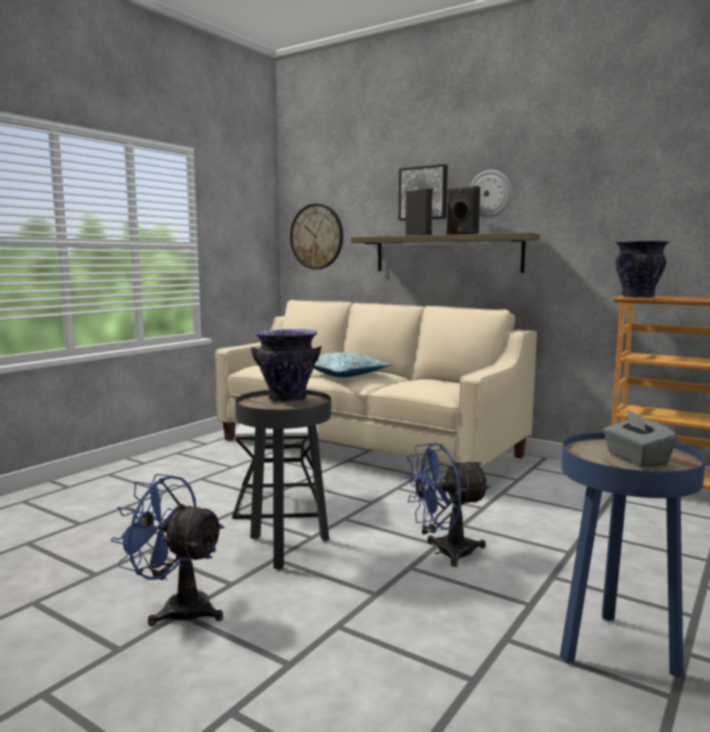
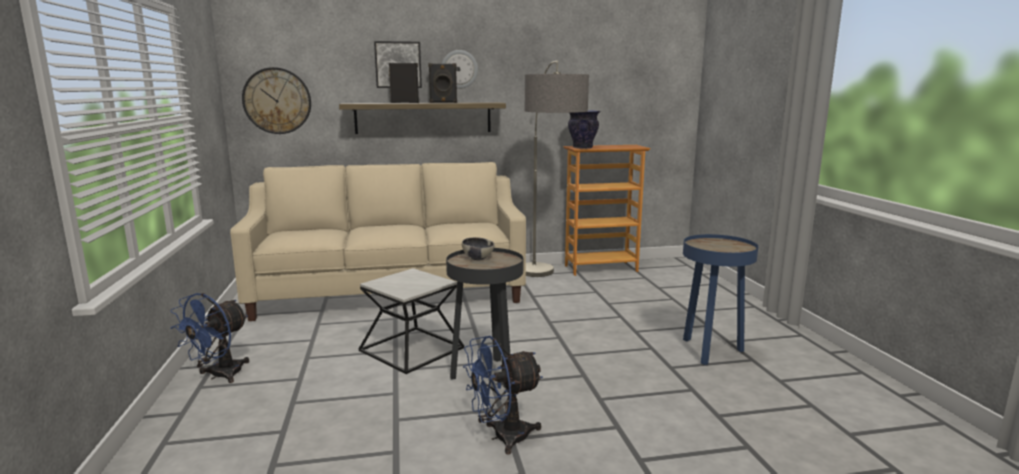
camera: 45 degrees left, 5 degrees up
(287, 399) = (478, 258): vase -> bowl
(345, 374) = (383, 232): pillow -> none
(445, 552) = (571, 340): blue fan -> blue fan (219, 375)
(544, 487) = (546, 285): none -> floor lamp
(636, 459) = (725, 247): grey tissue box -> none

